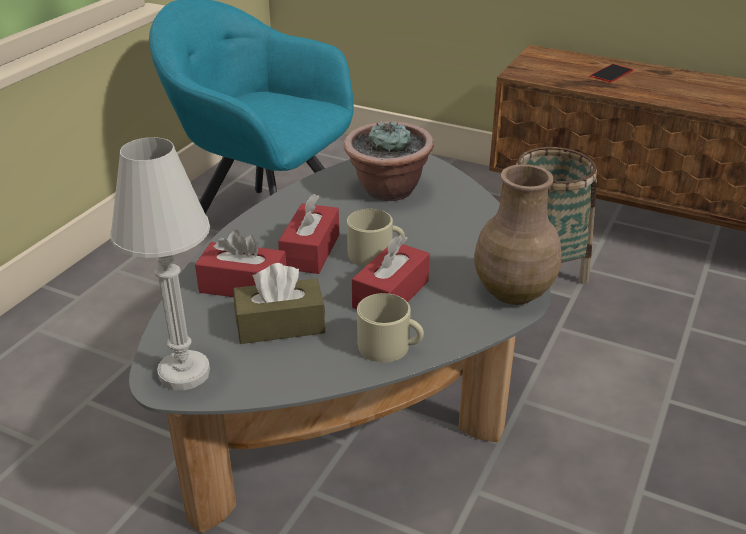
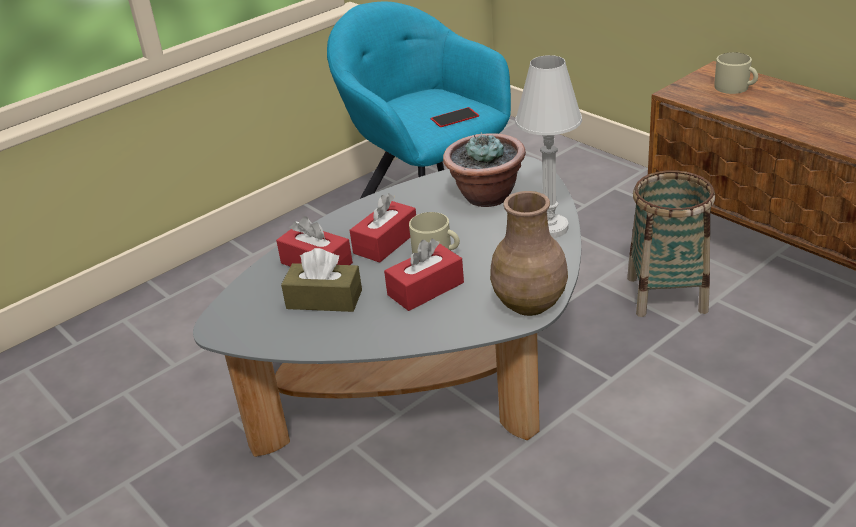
camera: 25 degrees right, 0 degrees up
(184, 373) = (235, 323): white table lamp -> white table lamp (550, 228)
(390, 347) = (396, 331): beige mug -> beige mug (735, 87)
(611, 73) = (775, 100): phone -> phone (454, 117)

